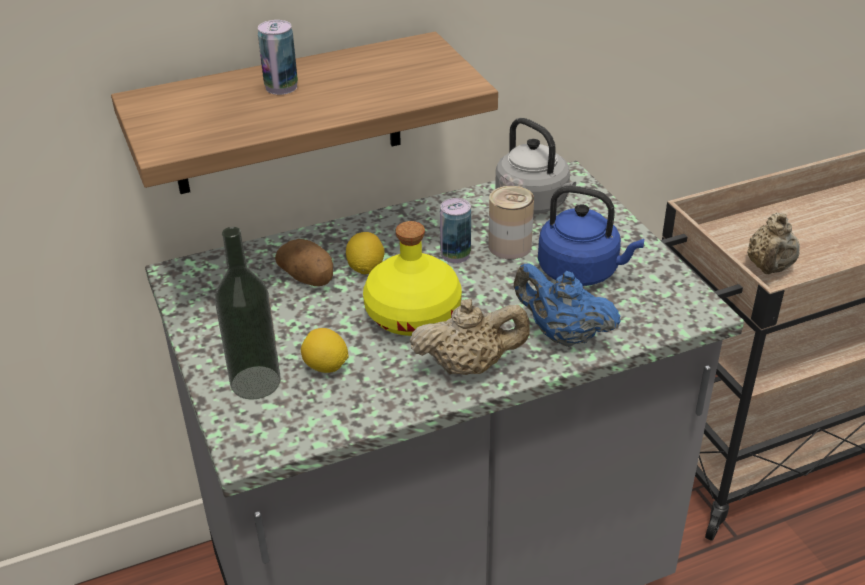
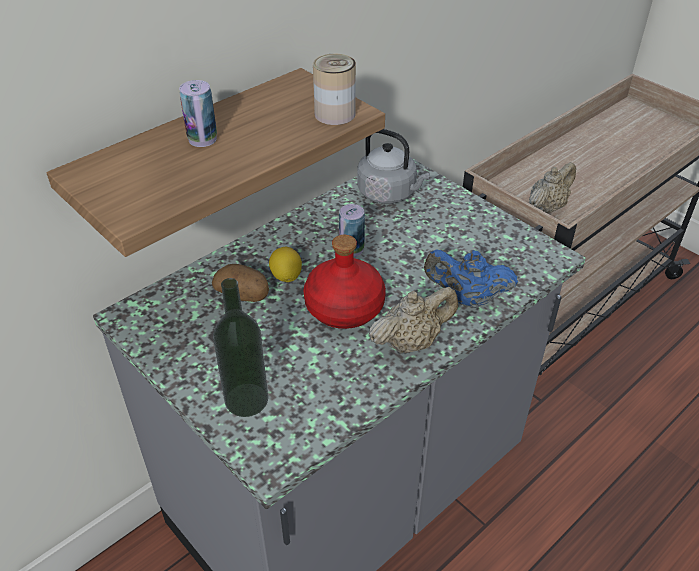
camera: 20 degrees left, 5 degrees up
(325, 367) = (298, 371): lemon -> none
(414, 314) = (345, 308): yellow bottle -> red bottle
(509, 246) = (389, 233): can -> can (335, 114)
(582, 272) = (454, 243): blue kettle -> none
(769, 268) = (547, 207): beige teapot -> beige teapot turned 135 degrees counterclockwise

